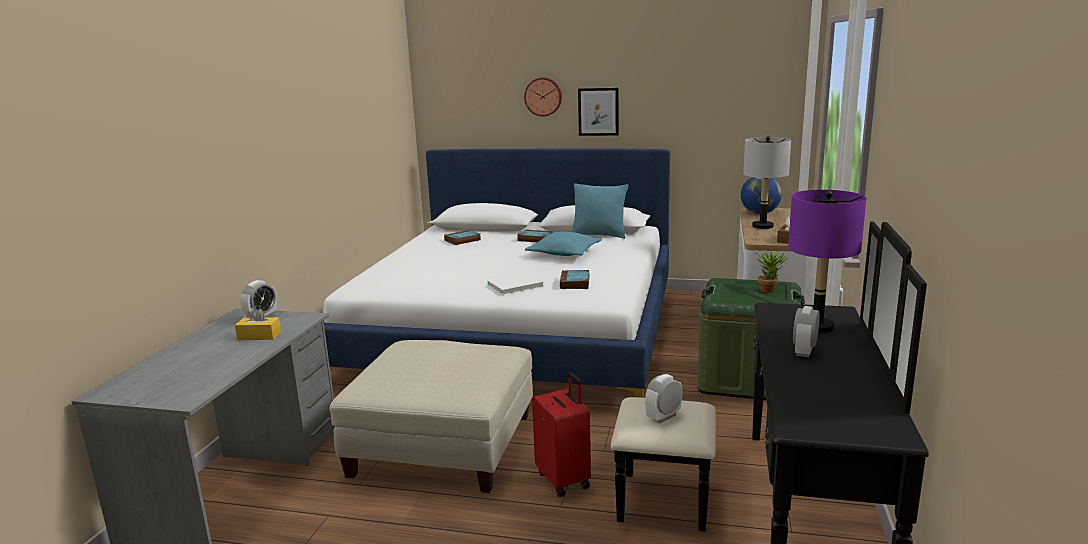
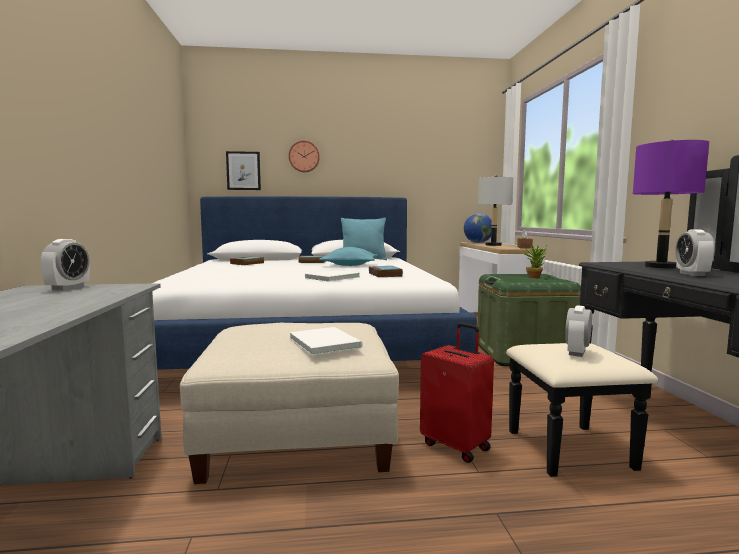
camera: 20 degrees left, 10 degrees down
(259, 336) = (75, 297): yellow tissue box -> none
(450, 378) = (325, 342): none -> white book
(598, 111) = (348, 170): picture -> picture (243, 171)

